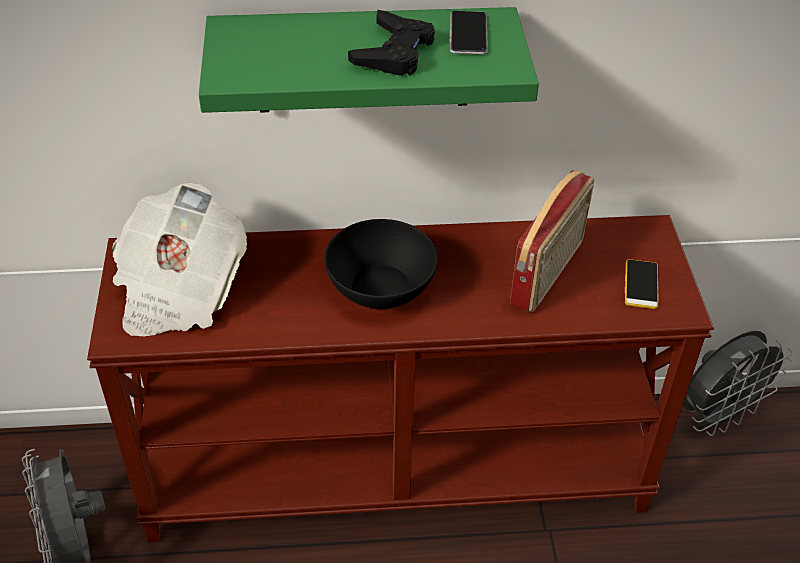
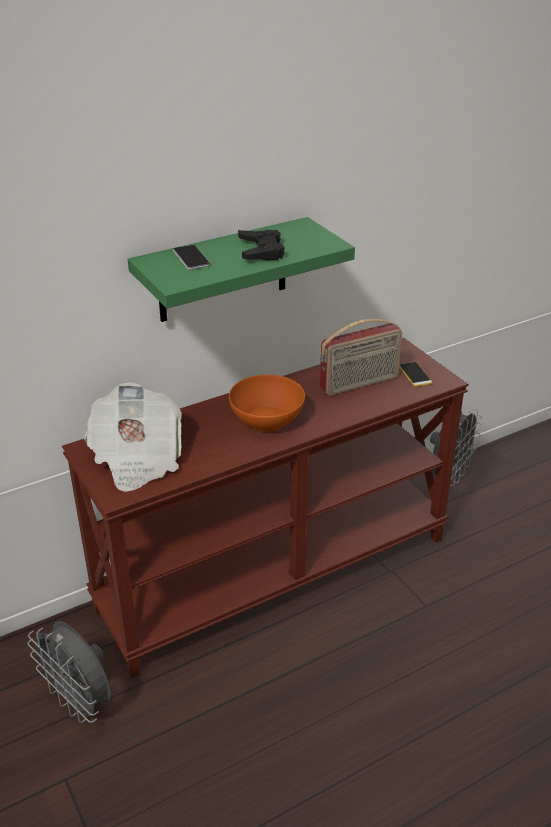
camera: 25 degrees left, 10 degrees down
(381, 288) = (267, 419): black bowl -> orange bowl
(468, 34) = (294, 234): phone -> phone (191, 258)
(548, 273) = (359, 384): radio -> radio turned 60 degrees clockwise

